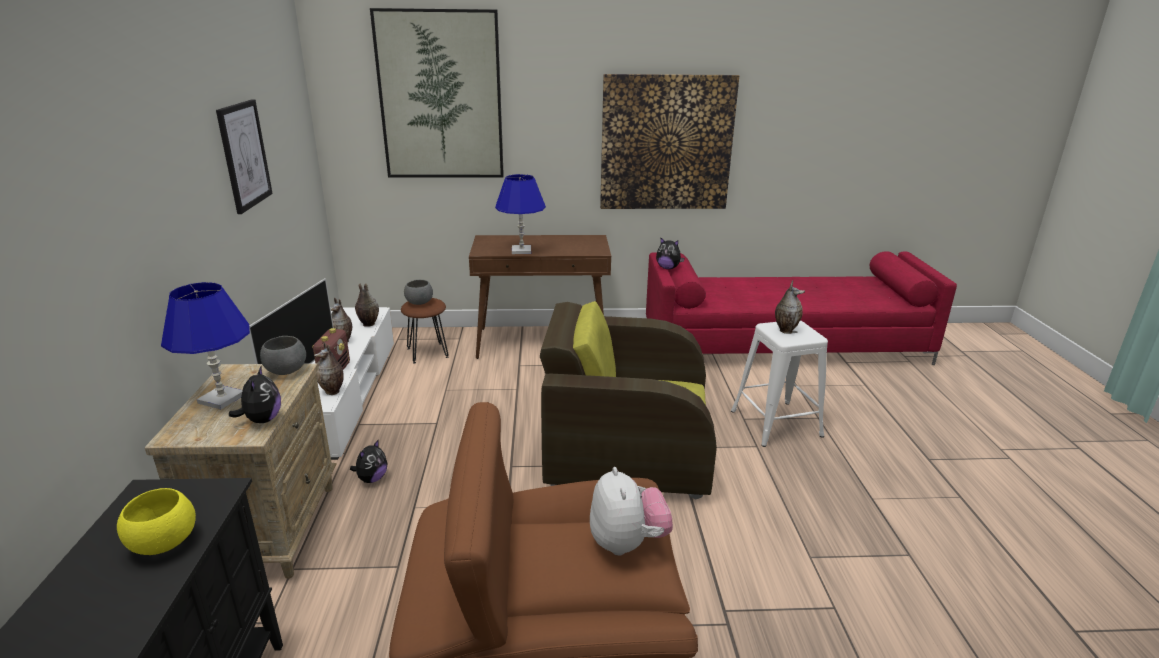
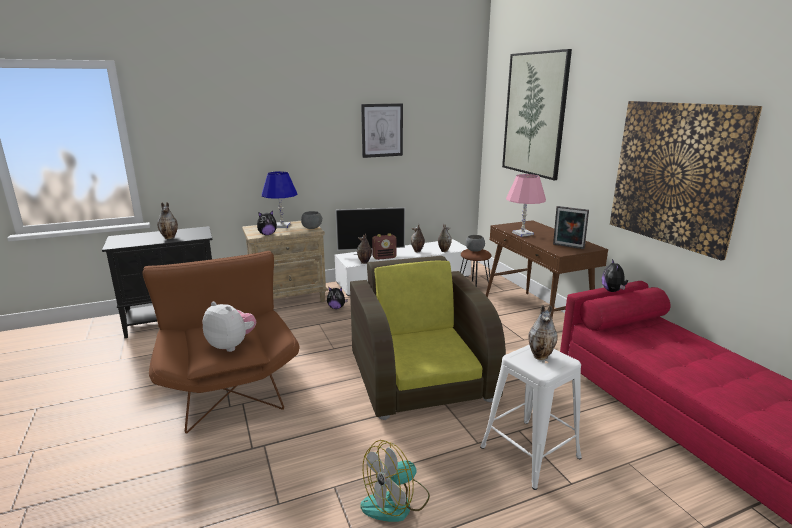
camera: 70 degrees right, 5 degrees down
(163, 543) = (170, 237): yellow bowl -> vase
(521, 251) = (522, 234): blue table lamp -> pink table lamp
(585, 245) = (568, 247): none -> picture frame
(627, 543) = (232, 345): plush toy -> plush toy turned 120 degrees counterclockwise
(835, 517) = (396, 502): none -> fan

